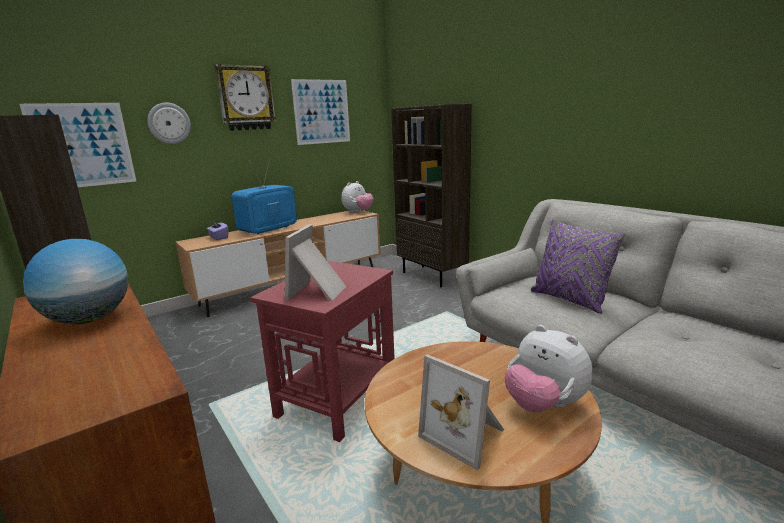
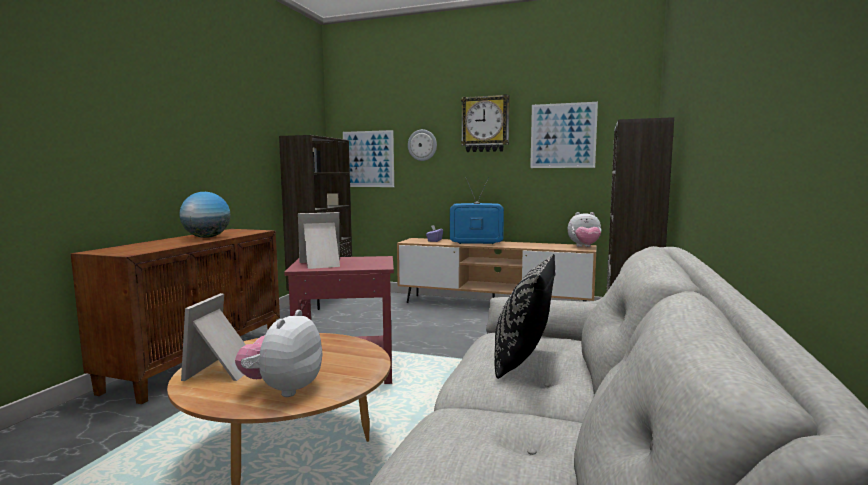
camera: 55 degrees right, 10 degrees down
(569, 300) = (522, 361): purple pillow -> black pillow

